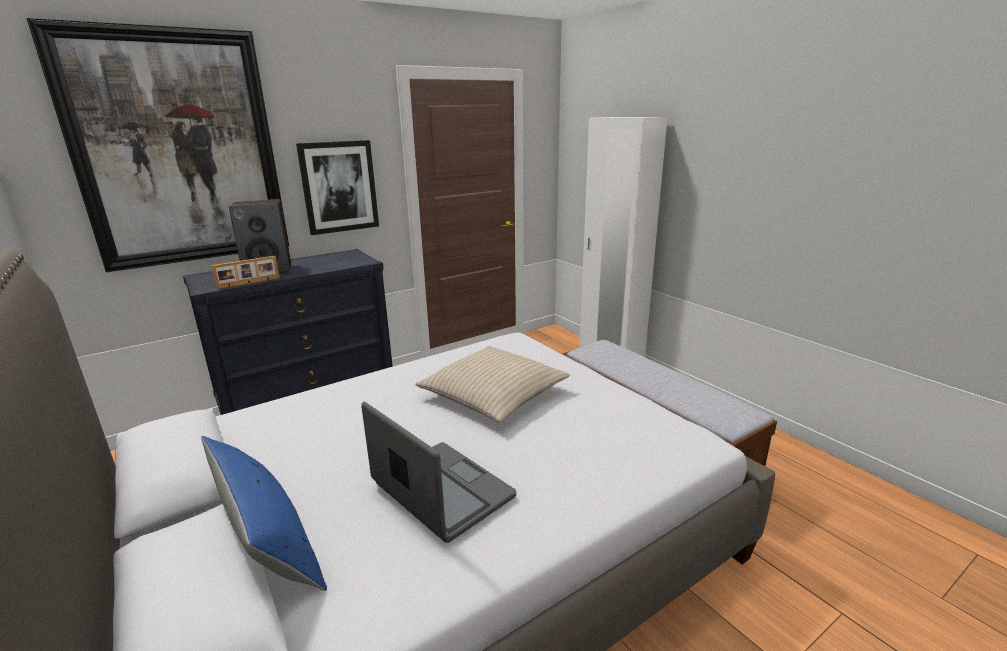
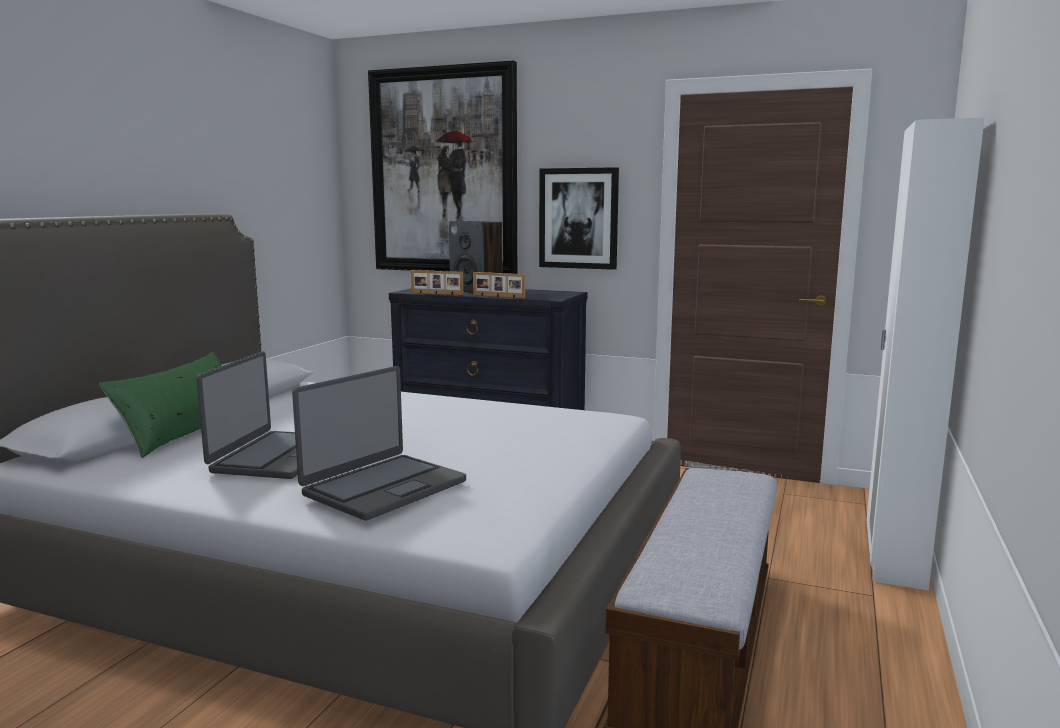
camera: 55 degrees right, 10 degrees down
(267, 541) = (184, 432): blue pillow -> green pillow
(317, 271) = (498, 296): none -> picture frame
(493, 395) = (467, 437): beige pillow -> none
(585, 456) = (383, 488): none -> laptop

